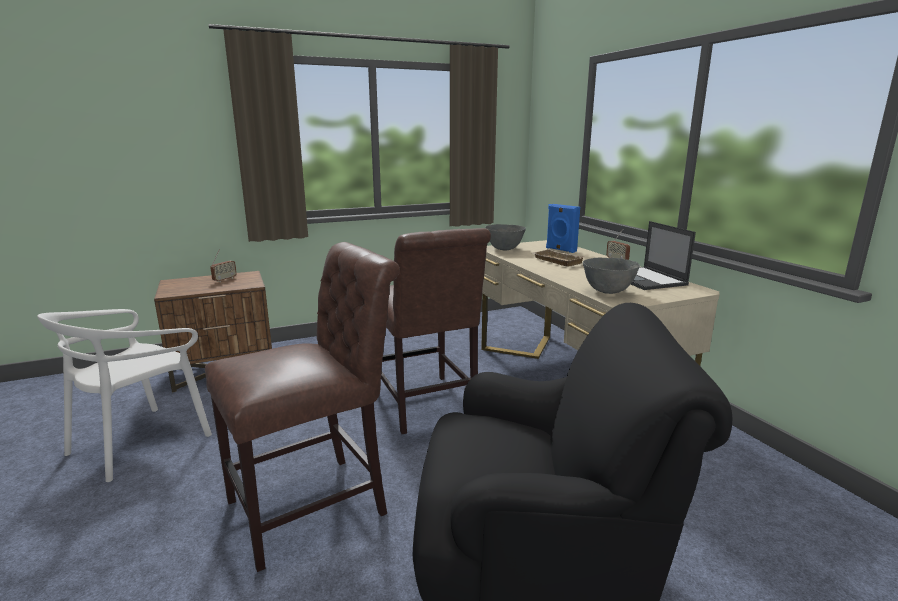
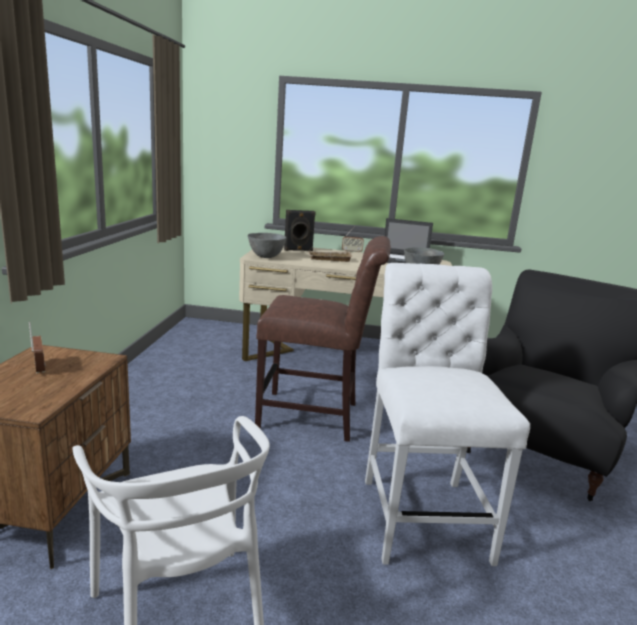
camera: 60 degrees left, 0 degrees up
(316, 504) = (423, 512): brown chair -> white chair
(560, 250) = (298, 250): blue speaker -> black speaker

